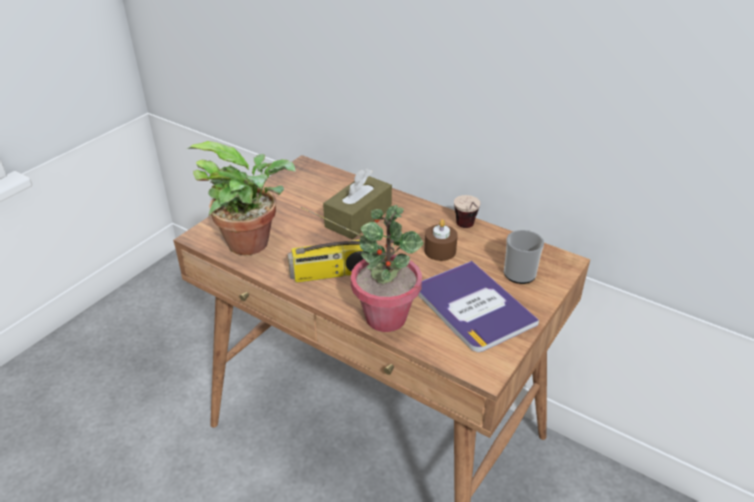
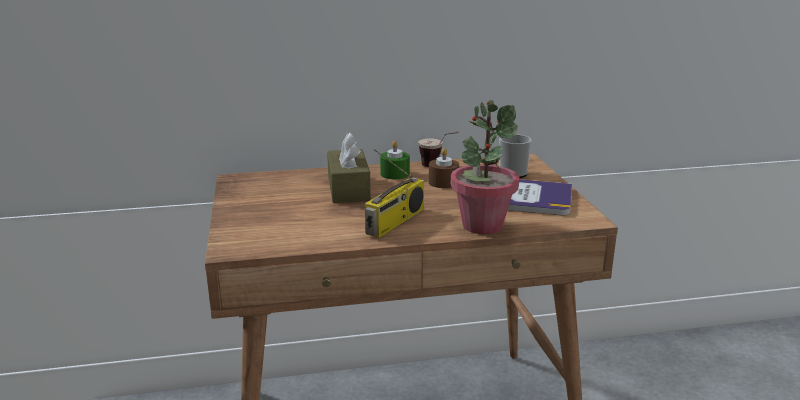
camera: 45 degrees left, 15 degrees down
(254, 243) = (293, 233): potted plant -> none
(419, 219) = (395, 174): none -> green candle

